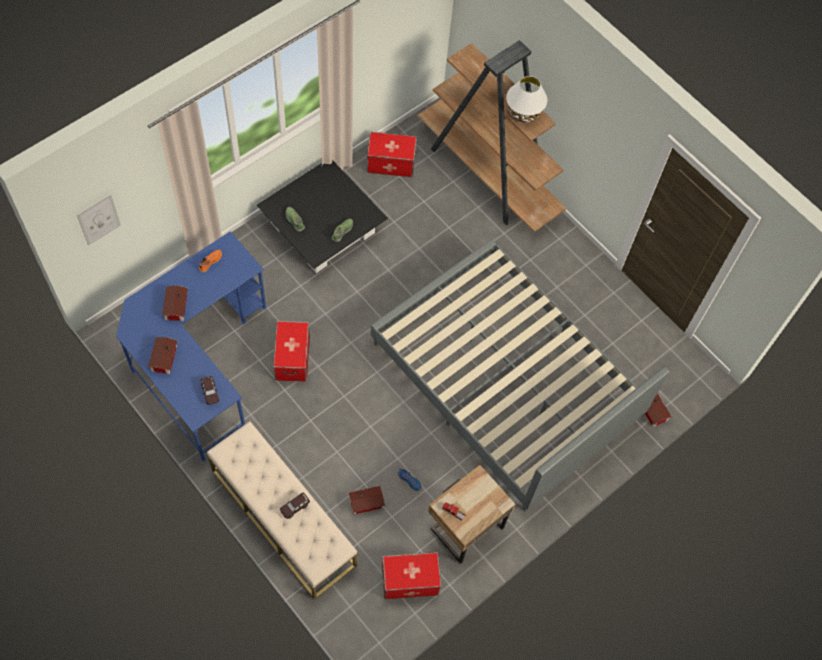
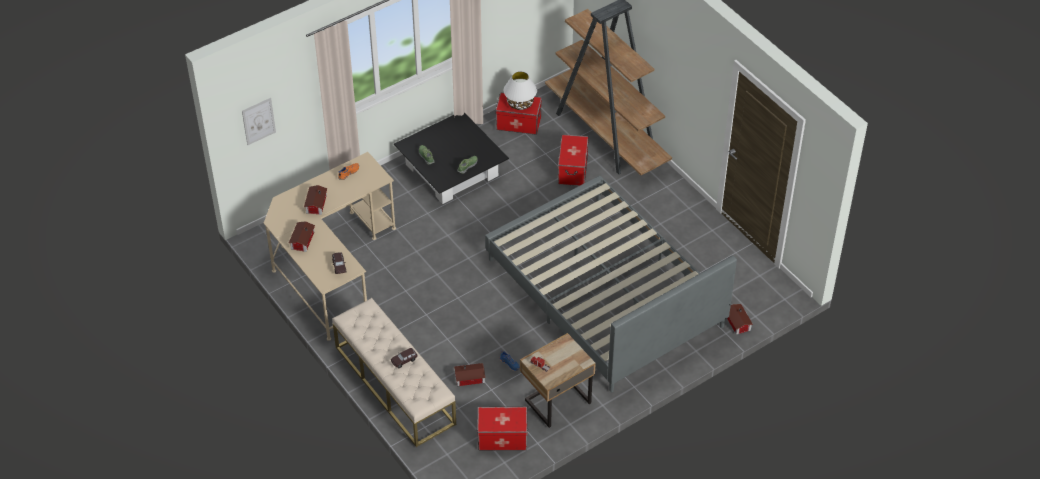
camera: 10 degrees right, 15 degrees down
(196, 361) = (330, 265): blue desk -> beige desk
(292, 358) = (414, 267): storage box -> storage box (572, 170)
(524, 112) = (627, 60): white table lamp -> white table lamp (520, 103)

